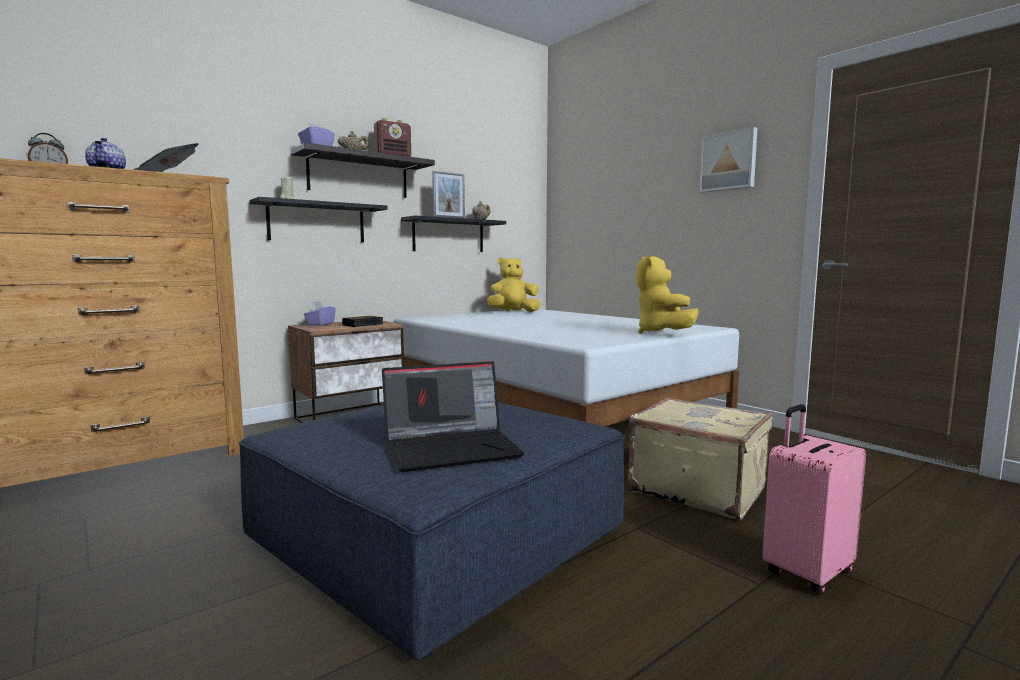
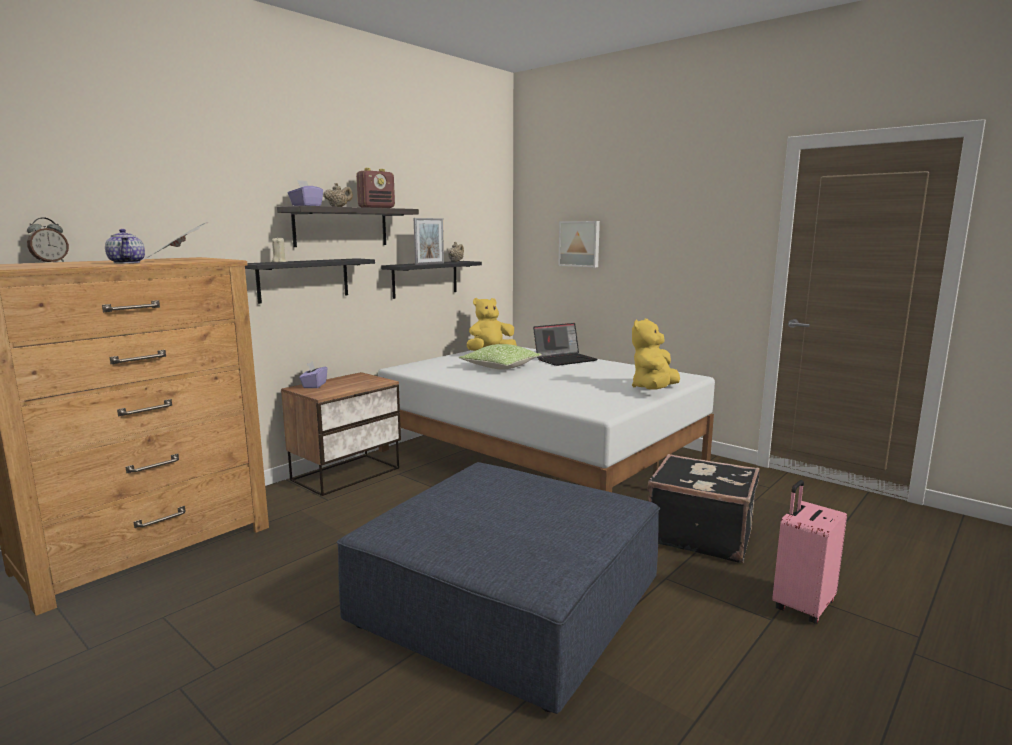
camera: 10 degrees left, 5 degrees up
(363, 324) = (359, 384): alarm clock -> none
(453, 448) = (540, 538): laptop -> laptop (565, 359)
(513, 319) = (500, 367): none -> pillow
(661, 333) = (654, 389): yellow plush toy -> yellow plush toy turned 45 degrees clockwise
(697, 489) = (699, 534): beige suitcase -> black suitcase
(729, 161) = (704, 219): picture -> picture (580, 243)

